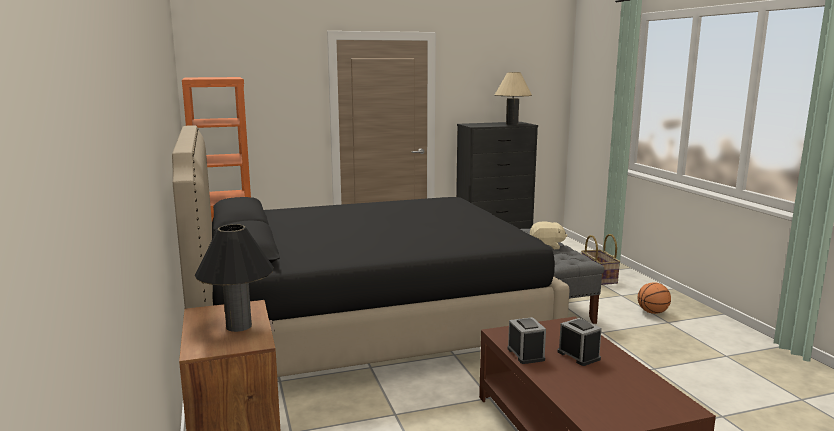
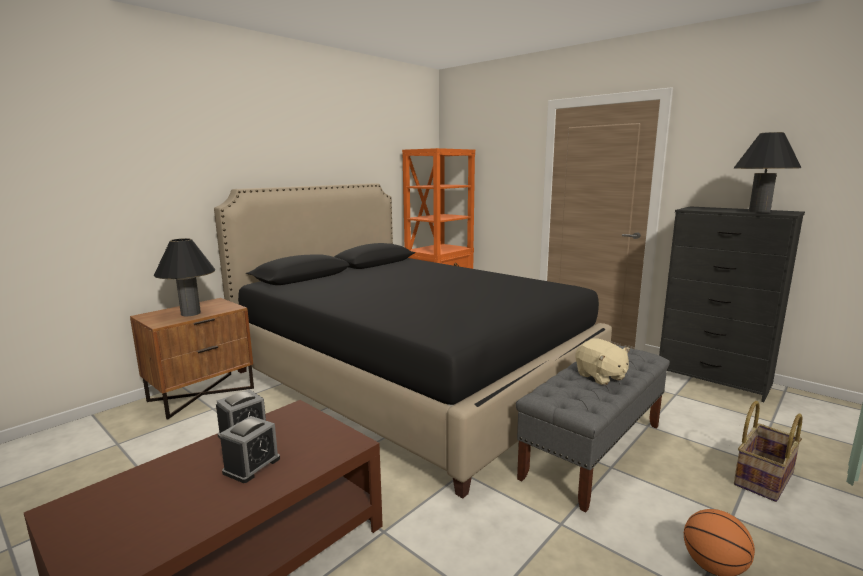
camera: 60 degrees right, 0 degrees up
(512, 124) = (759, 212): beige table lamp -> black table lamp

